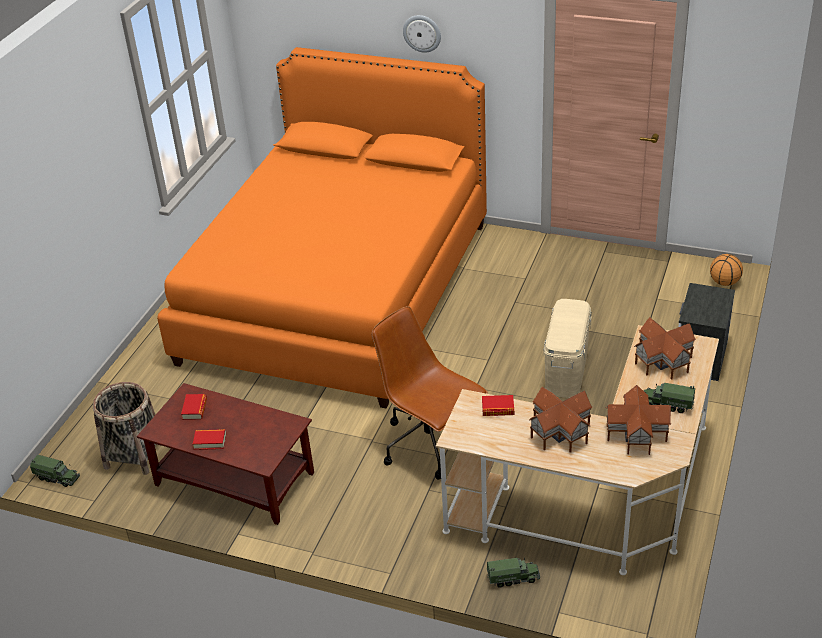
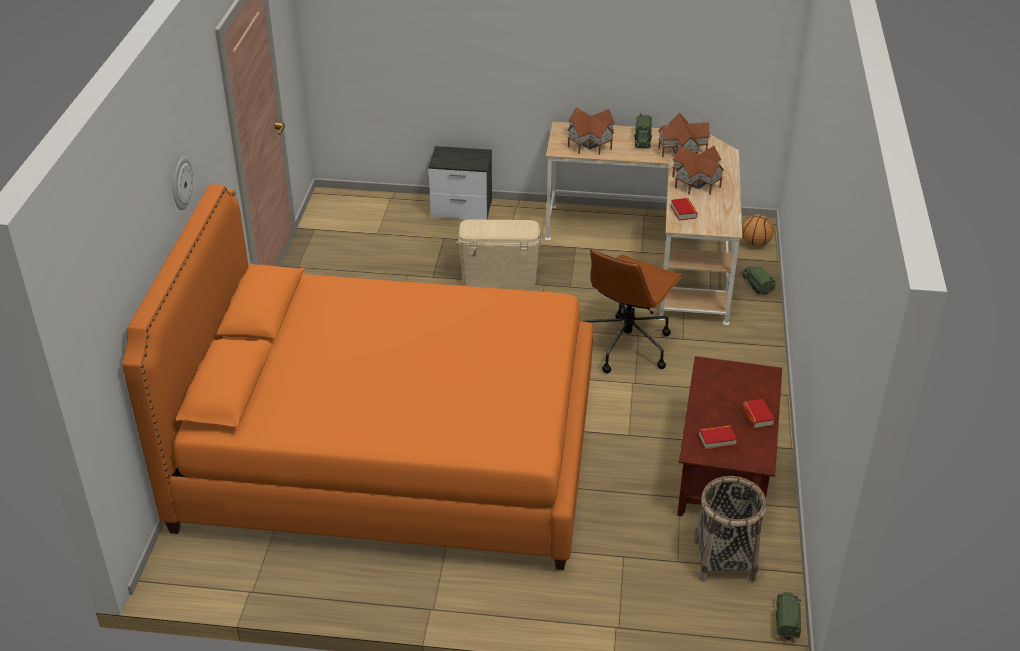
camera: 105 degrees left, 0 degrees up
(724, 282) = (348, 199): basketball -> basketball (755, 243)

